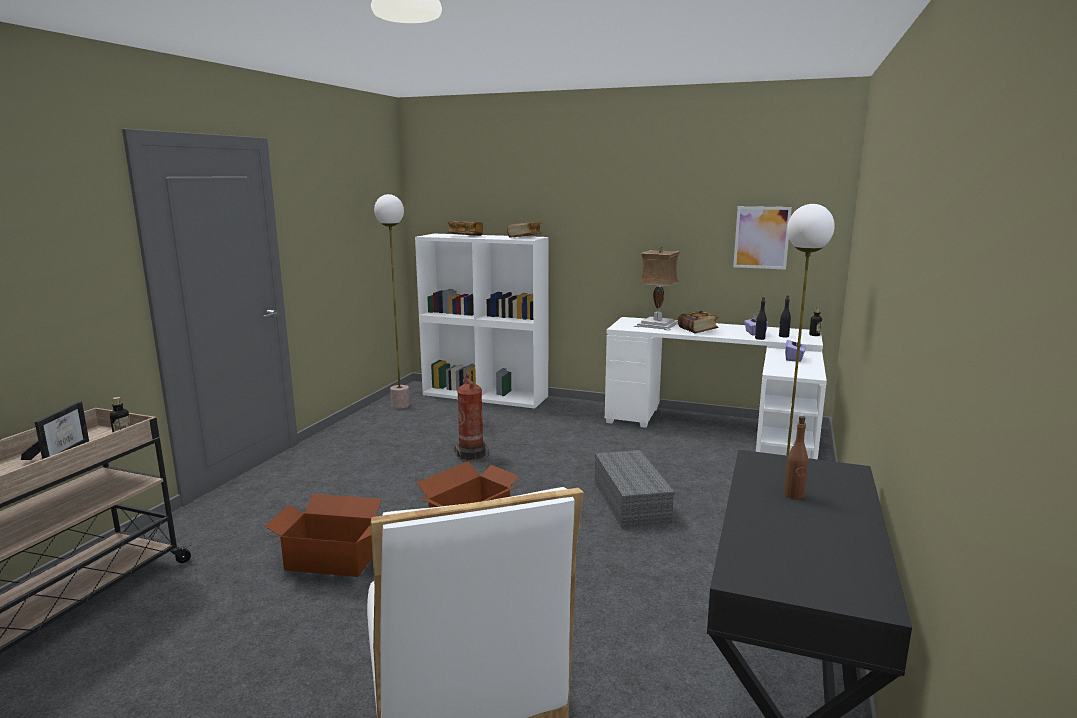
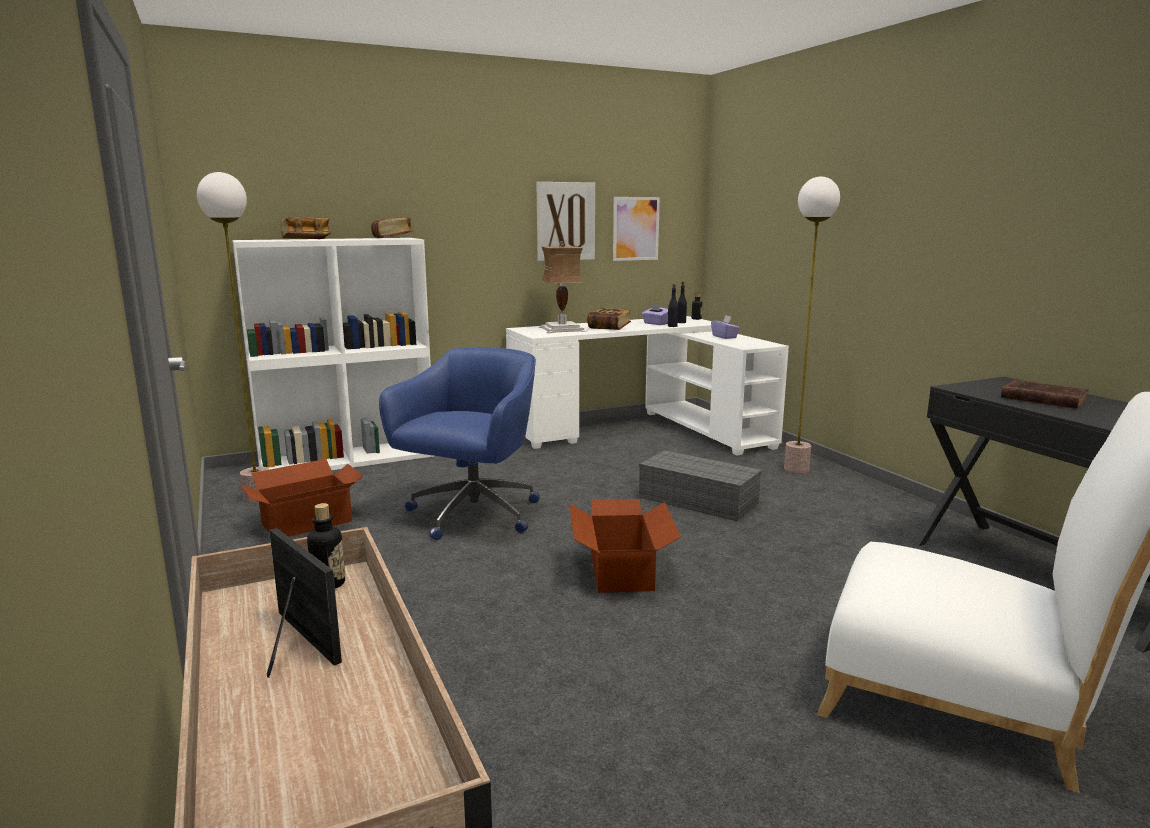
camera: 45 degrees left, 0 degrees up
(331, 559) = (572, 668): cardboard box -> cardboard box (306, 522)
(471, 454) = (471, 515): fire extinguisher -> blue office chair
(685, 228) = (565, 221): none -> picture
(794, 495) = (1040, 398): brown bottle -> brown book

